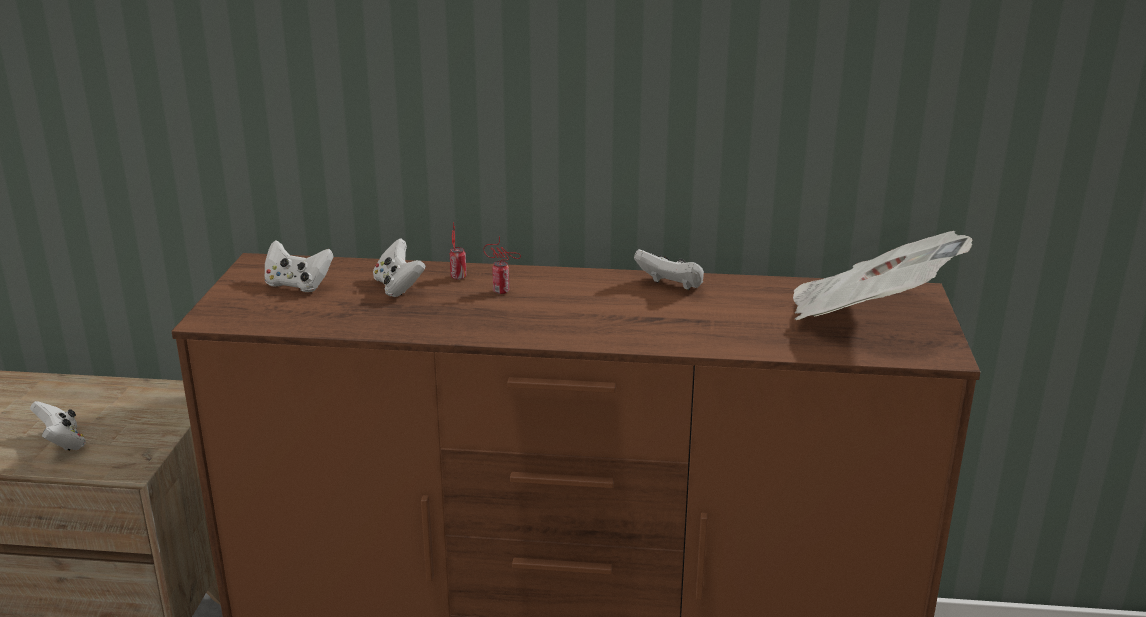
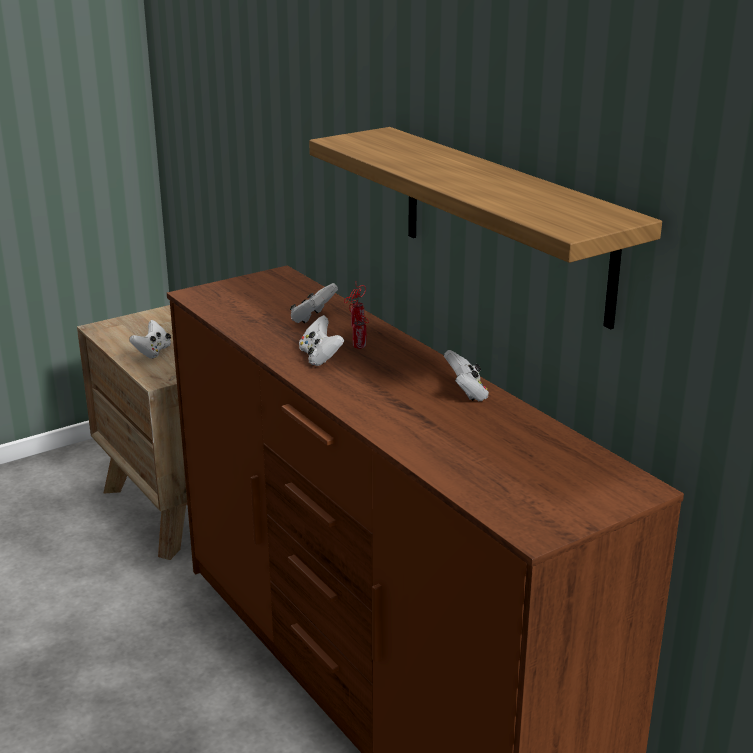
camera: 50 degrees right, 0 degrees up
(297, 285) = (269, 294): white game controller -> white game controller (320, 357)
(661, 97) = (504, 223): none -> shelf
(867, 316) = (550, 480): newspaper -> none

